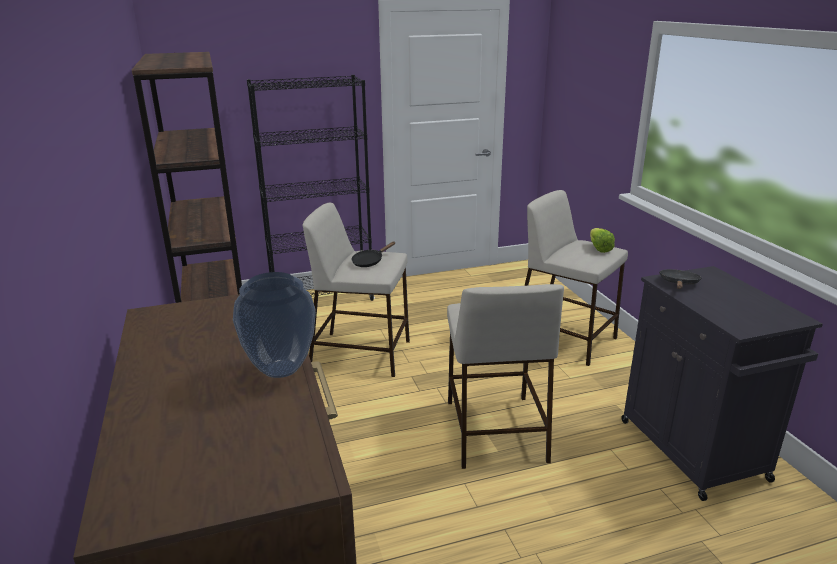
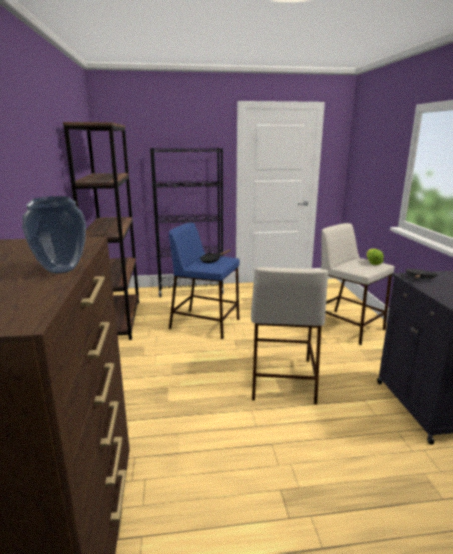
camera: 10 degrees right, 5 degrees down
(362, 354) = (206, 323): beige stool -> blue stool

